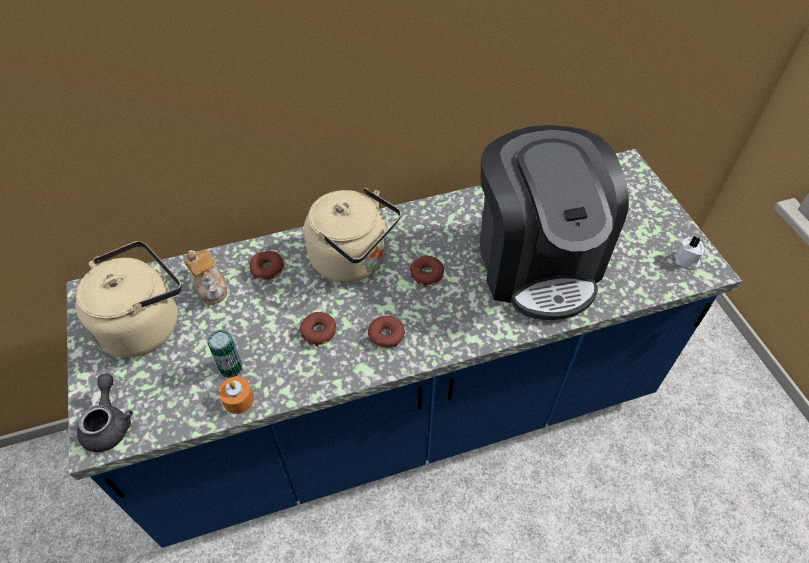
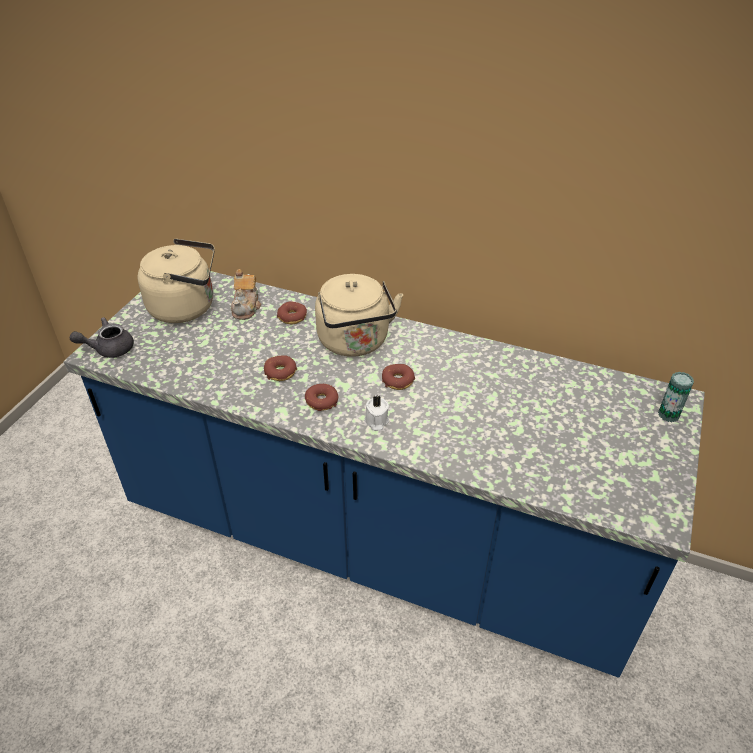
camera: 40 degrees right, 10 degrees down
(109, 424) = (109, 349): grey teapot -> grey teapot turned 150 degrees counterclockwise
(231, 368) = (204, 360): can -> can (668, 414)
(238, 399) = (188, 380): orange candle -> none
(536, 262) = (497, 422): coffee machine -> none
(686, 260) = (647, 502): white candle -> white candle (376, 422)

